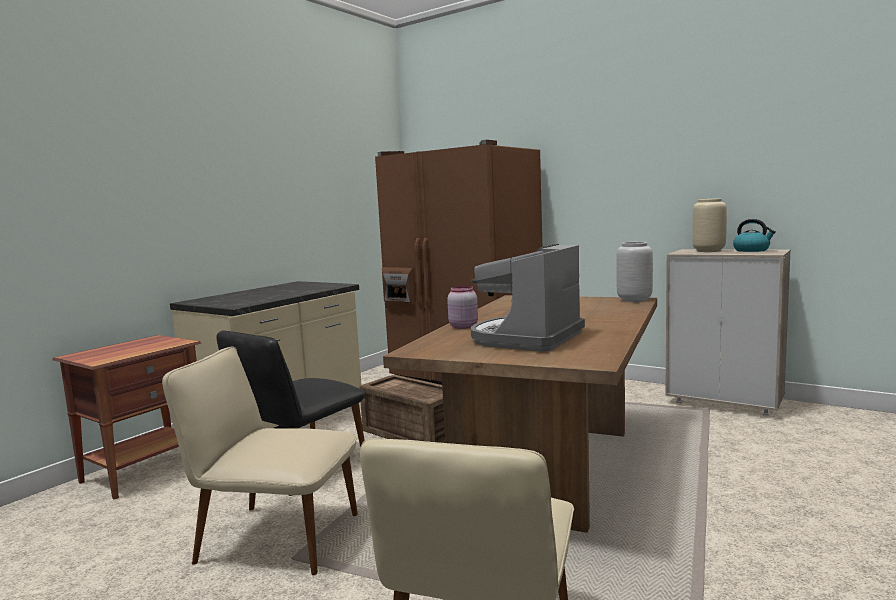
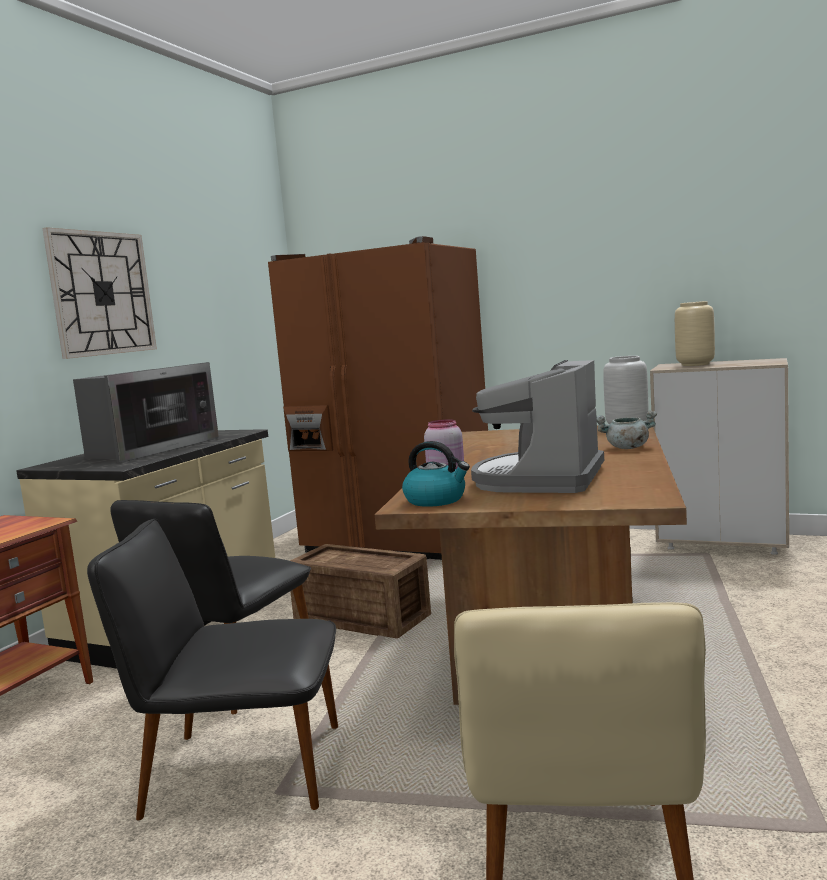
camera: 10 degrees left, 0 degrees up
(245, 177) = (102, 293): none -> wall clock
(266, 293) = (149, 449): none -> microwave
(279, 538) = (245, 769): beige chair -> black chair
(617, 317) = (627, 448): none -> grey cooking pot
(752, 250) = (745, 361): kettle -> kettle (436, 500)

